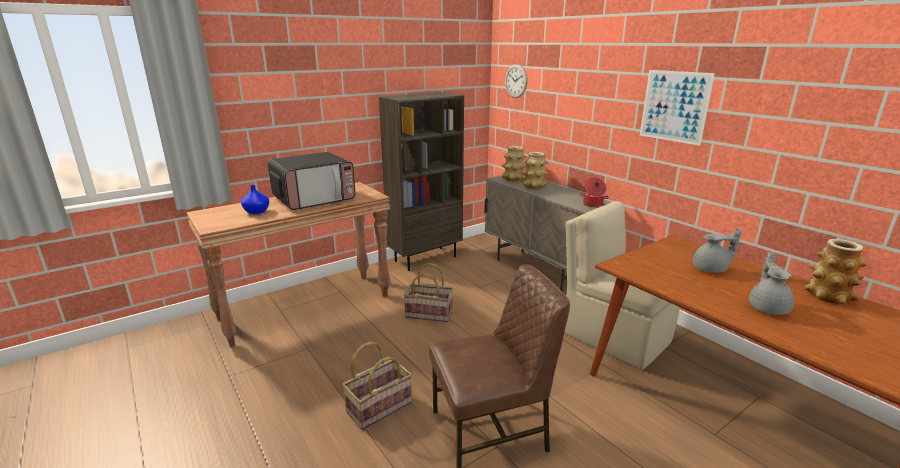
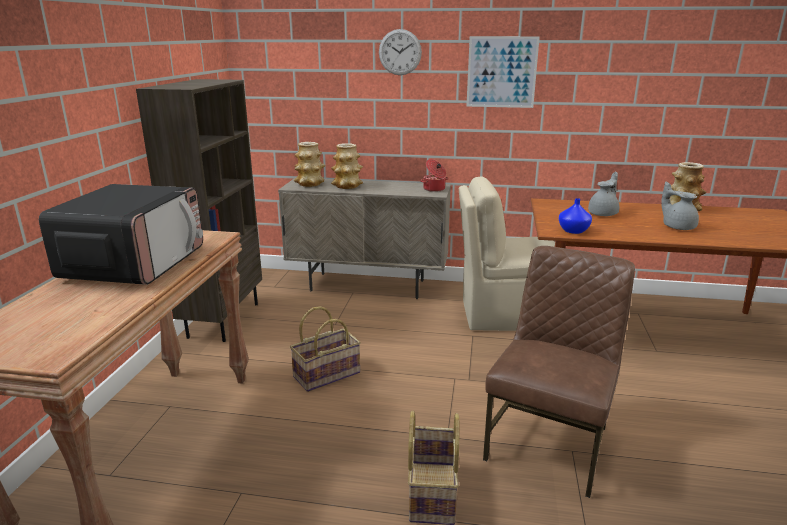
camera: 45 degrees left, 0 degrees up
(257, 211) = (79, 308): blue vase -> blue vase (573, 230)
(516, 81) = (277, 60): wall clock -> wall clock (400, 52)

